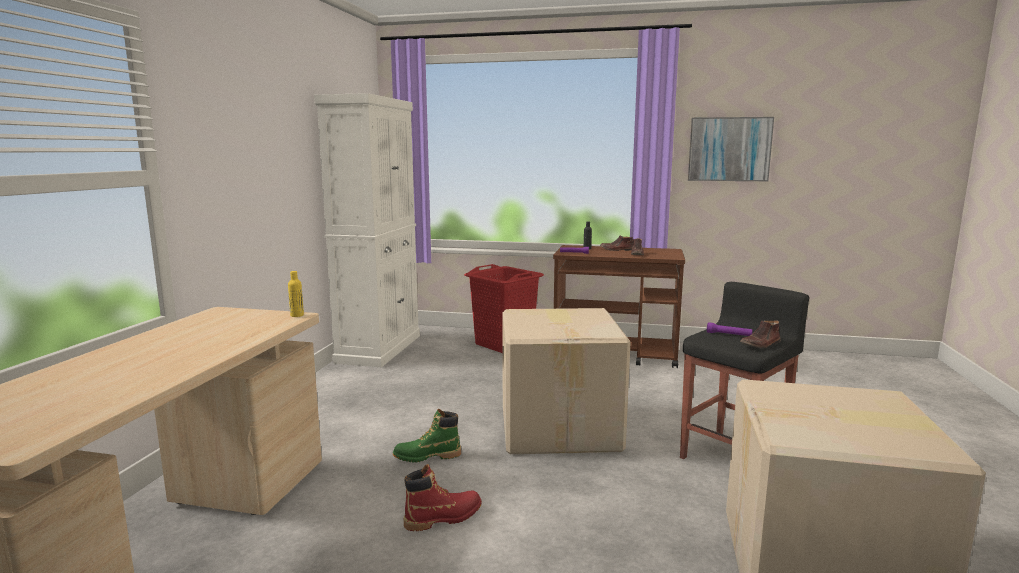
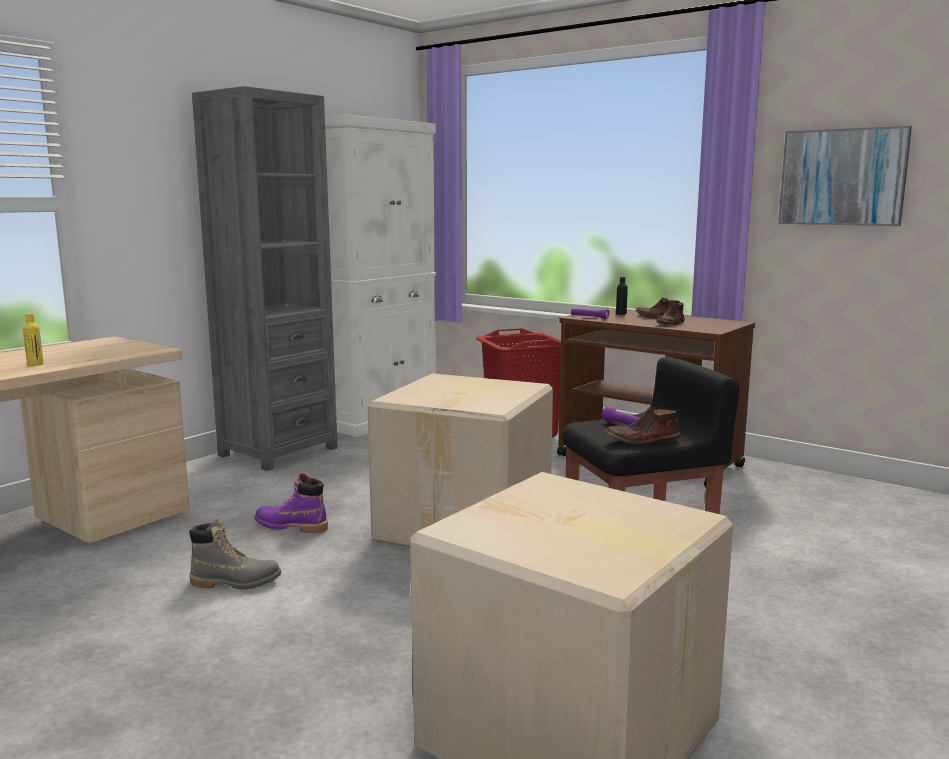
camera: 25 degrees right, 0 degrees up
(297, 315) = (159, 349): yellow bottle -> yellow bottle (35, 364)
(329, 391) = (278, 451): none -> grey bookcase
(427, 456) = (291, 527): green boot -> purple boot
(443, 517) = (236, 582): red boot -> grey boot

